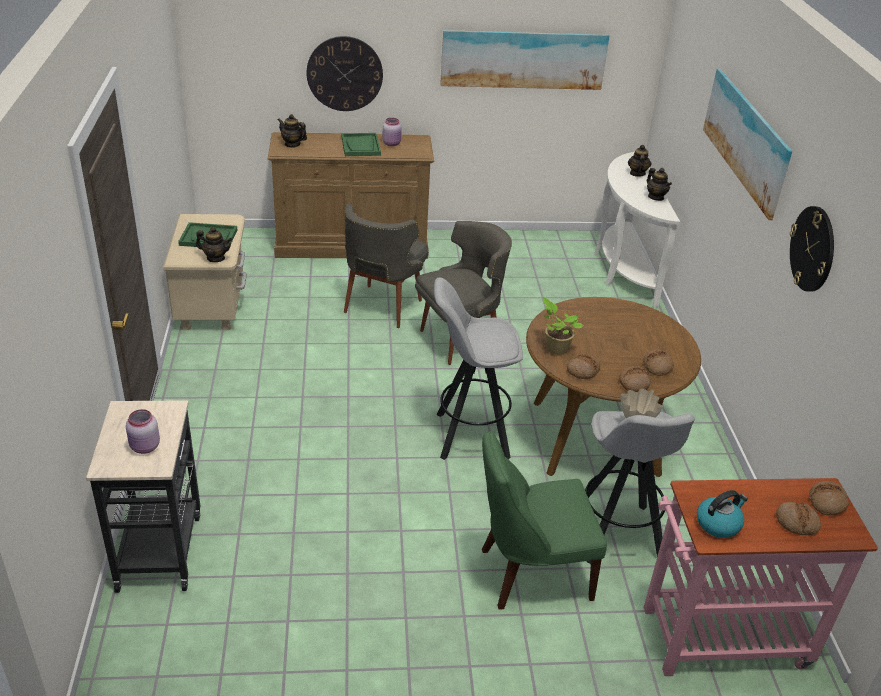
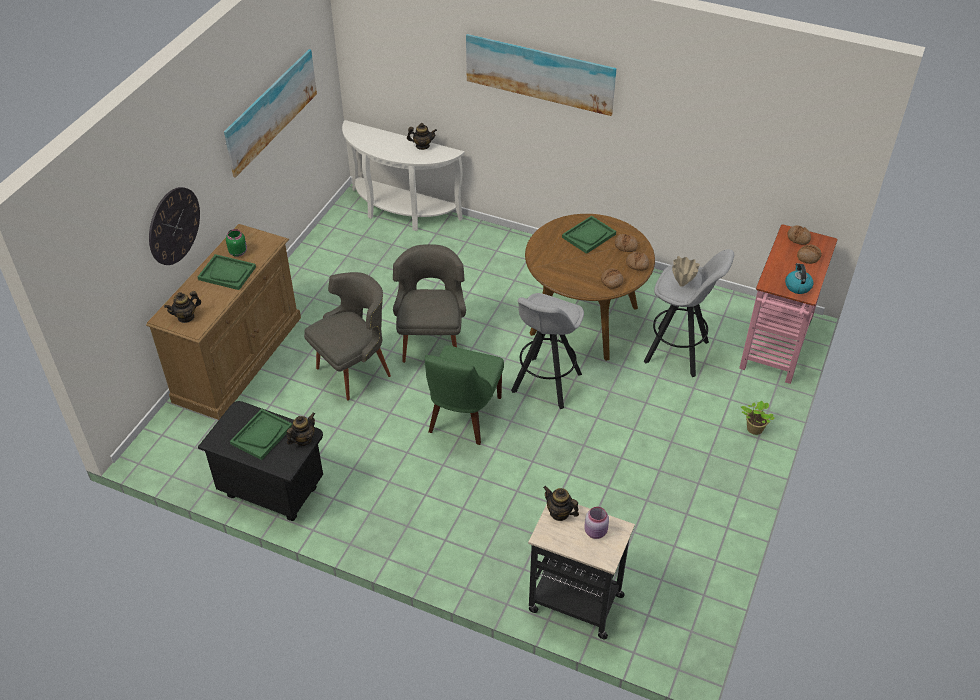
camera: 60 degrees left, 10 degrees up
(214, 307) = (273, 488): beige nightstand -> black nightstand
(383, 306) = (353, 372): grey chair -> grey chair turned 90 degrees counterclockwise
(392, 144) = (238, 252): pink jar -> green jar
(530, 574) = (690, 408): green chair -> green chair (463, 417)
(555, 348) = (579, 283): potted plant -> potted plant (753, 429)
(637, 173) = (379, 138): teapot -> teapot (559, 513)
(643, 335) = (589, 236): none -> green tray
(812, 249) = (671, 117): wall clock -> none

